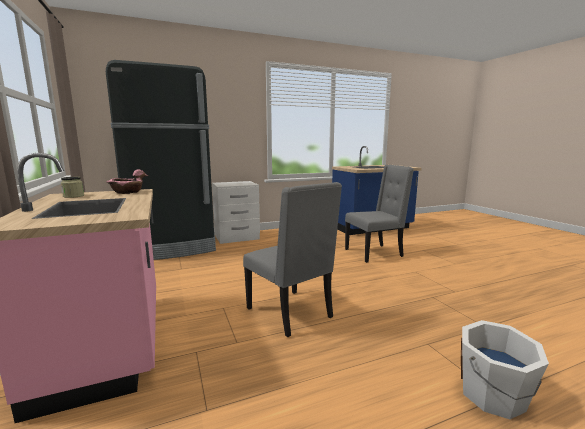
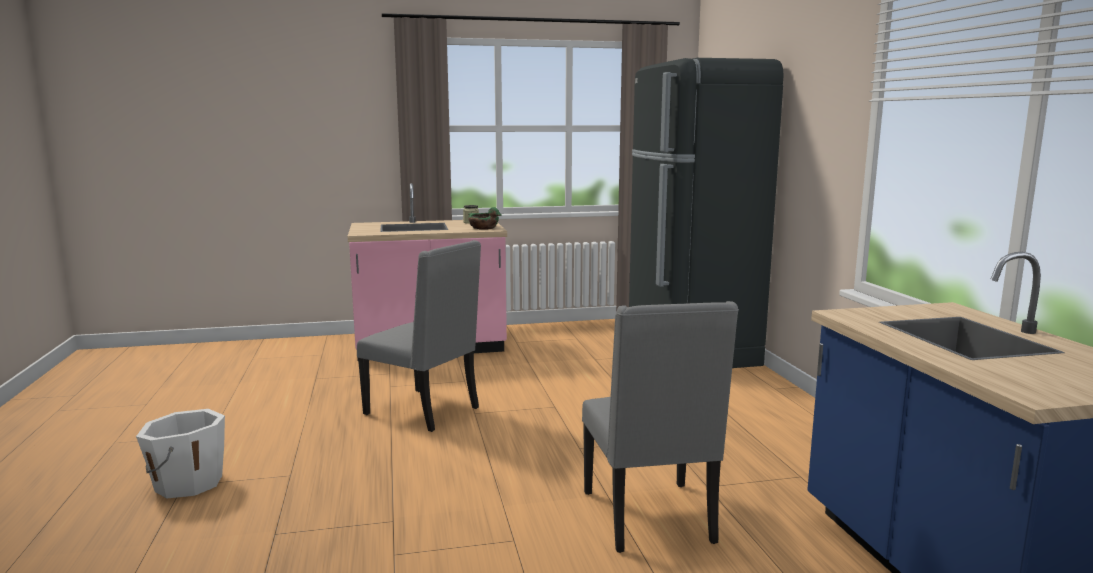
camera: 100 degrees right, 0 degrees up
(127, 192) = (483, 228): pink bowl -> green bowl
(237, 237) = (760, 387): white nightstand -> none
(291, 313) = (425, 411): grey chair -> grey chair turned 120 degrees counterclockwise

